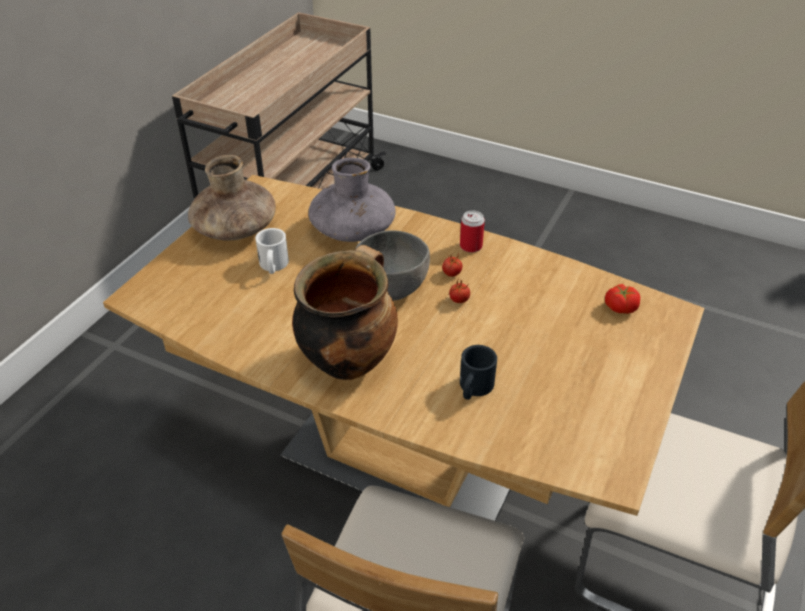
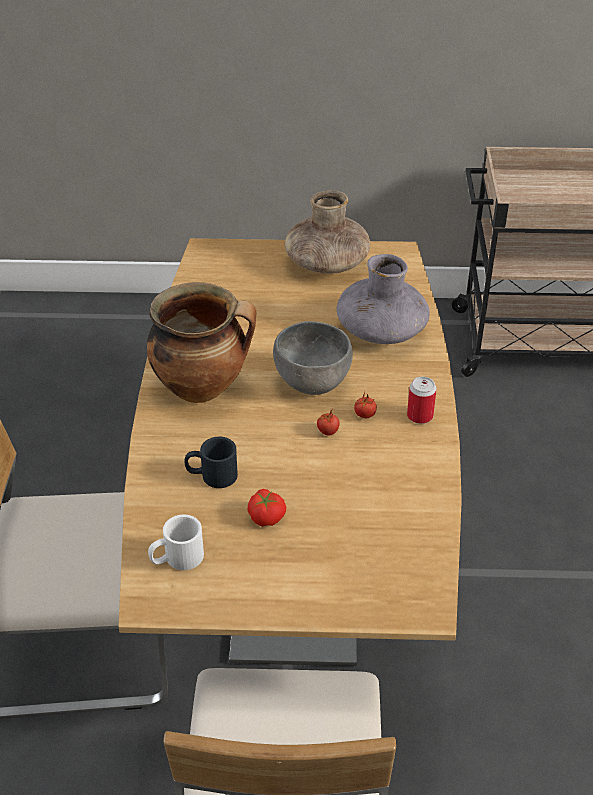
camera: 65 degrees right, 0 degrees up
(273, 266) = (293, 303): white mug -> white mug (176, 559)
(620, 307) = (403, 557): tomato -> tomato (267, 516)

